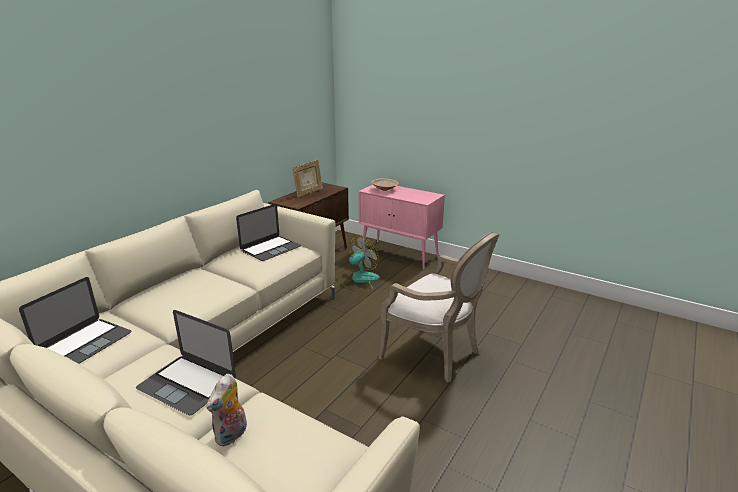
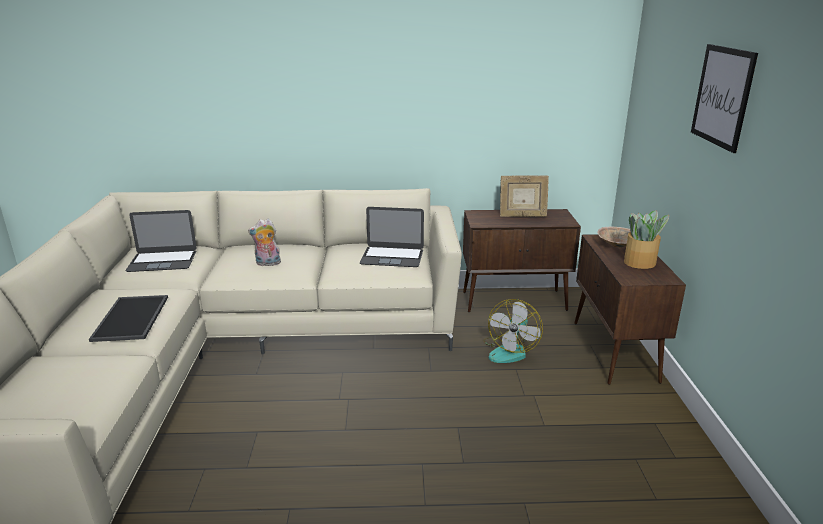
camera: 55 degrees right, 0 degrees up
(187, 383) = (132, 318): laptop -> tray
(232, 435) = (74, 365): plush toy -> plush toy (267, 263)
(360, 280) = (510, 350): fan -> fan turned 105 degrees clockwise
(400, 255) = (614, 352): pink cabinet -> brown cabinet
(410, 193) = (640, 262): none -> potted plant
(436, 354) = (423, 472): armchair -> none
(445, 84) = (722, 96): none -> picture

